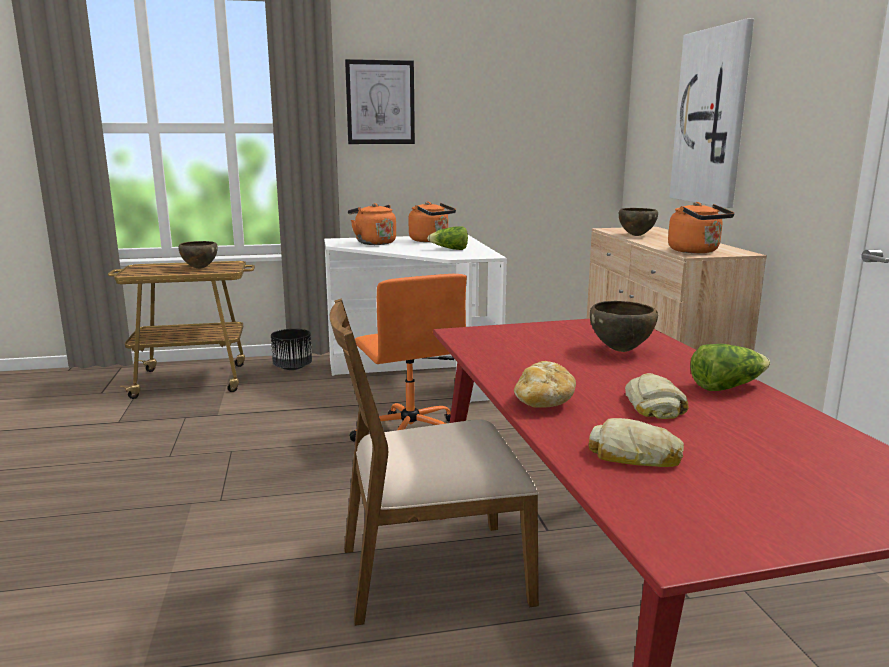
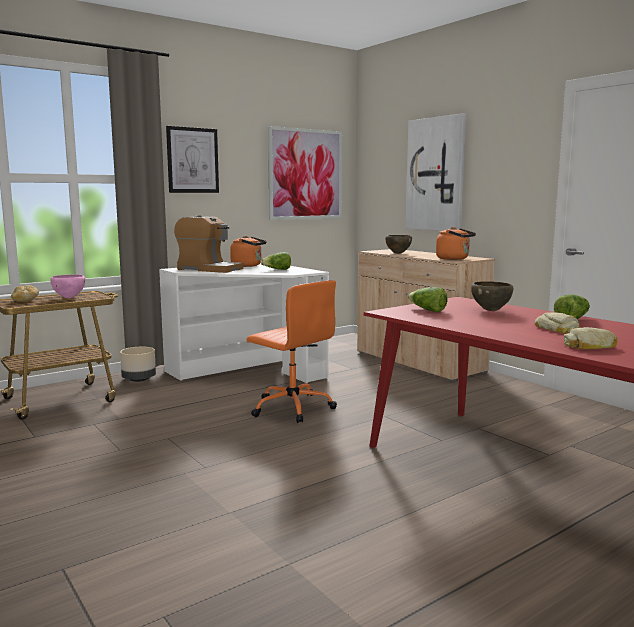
camera: 25 degrees left, 5 degrees down
(199, 268) = (69, 298): brown bowl -> pink bowl
(292, 367) = (138, 379): black planter -> beige planter
(373, 243) = (209, 269): orange kettle -> coffee machine
(432, 572) = (403, 474): brown chair -> none
(524, 337) = (427, 310): none -> lettuce
(543, 402) = (505, 334): bread -> bread (25, 301)
(546, 118) = (306, 174): none -> picture

